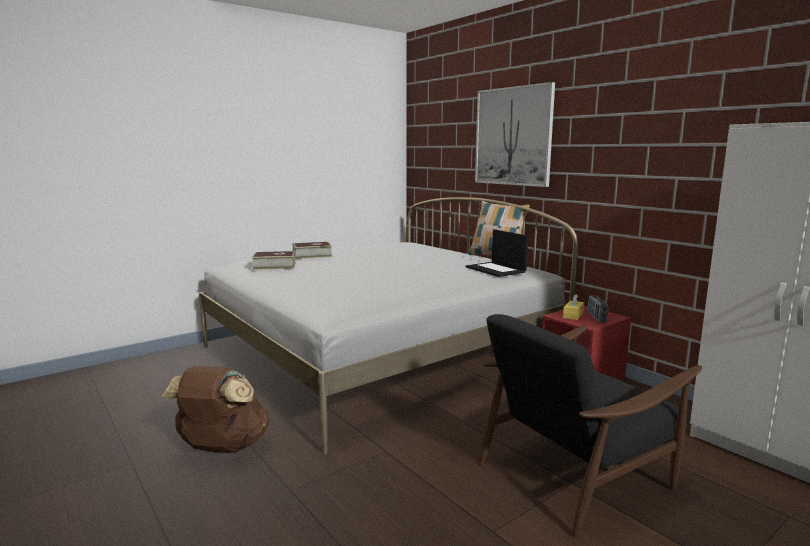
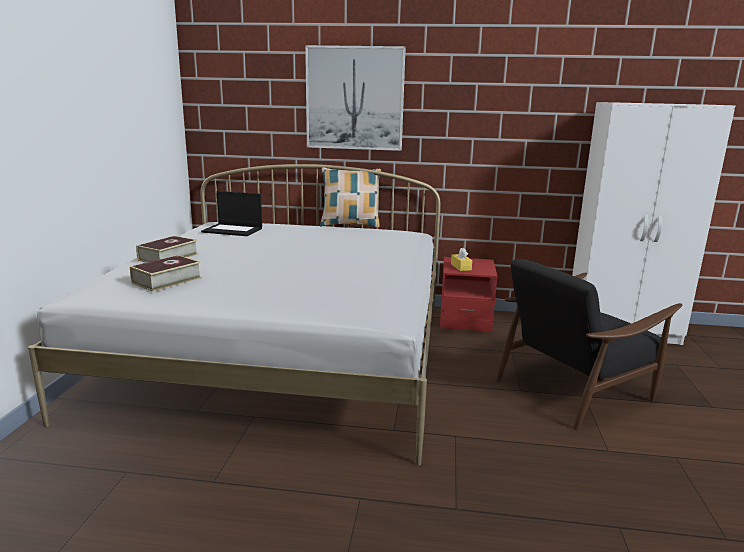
camera: 45 degrees left, 5 degrees up
(222, 448) = (322, 515): brown backpack -> none
(496, 270) = (391, 237): laptop -> laptop (233, 230)
(576, 472) = (574, 388): black armchair -> black armchair turned 45 degrees clockwise
(596, 317) = (477, 265): radio -> none

